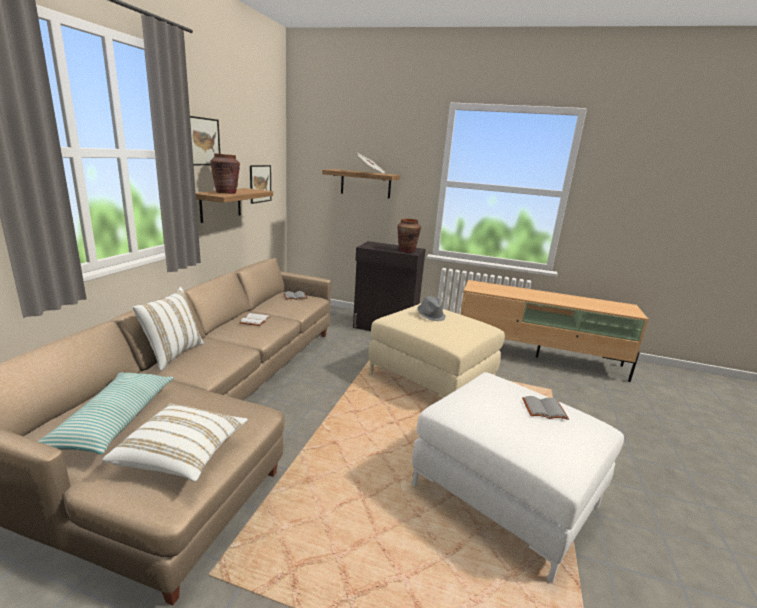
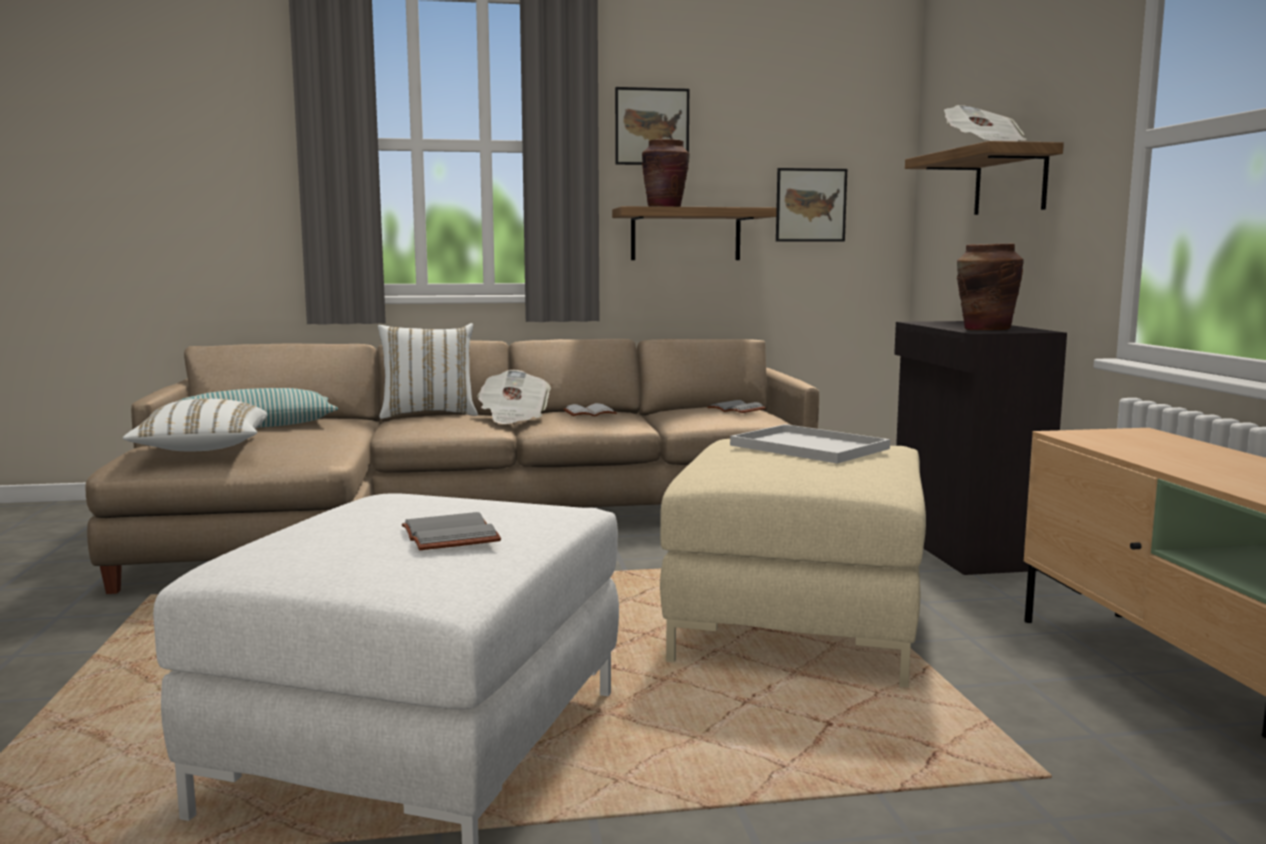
camera: 65 degrees right, 10 degrees down
(230, 337) = (513, 417): none -> newspaper
(431, 315) = (812, 447): grey hat -> white tray

